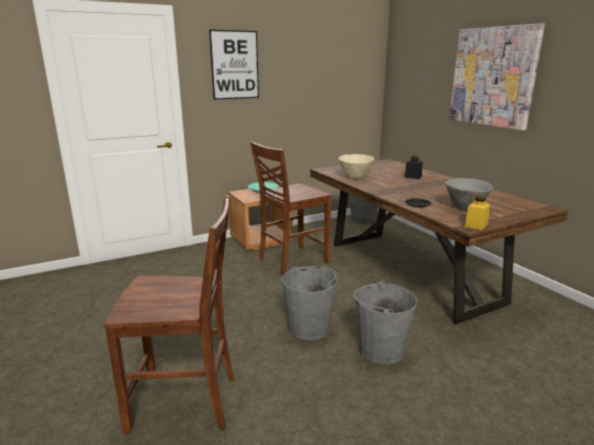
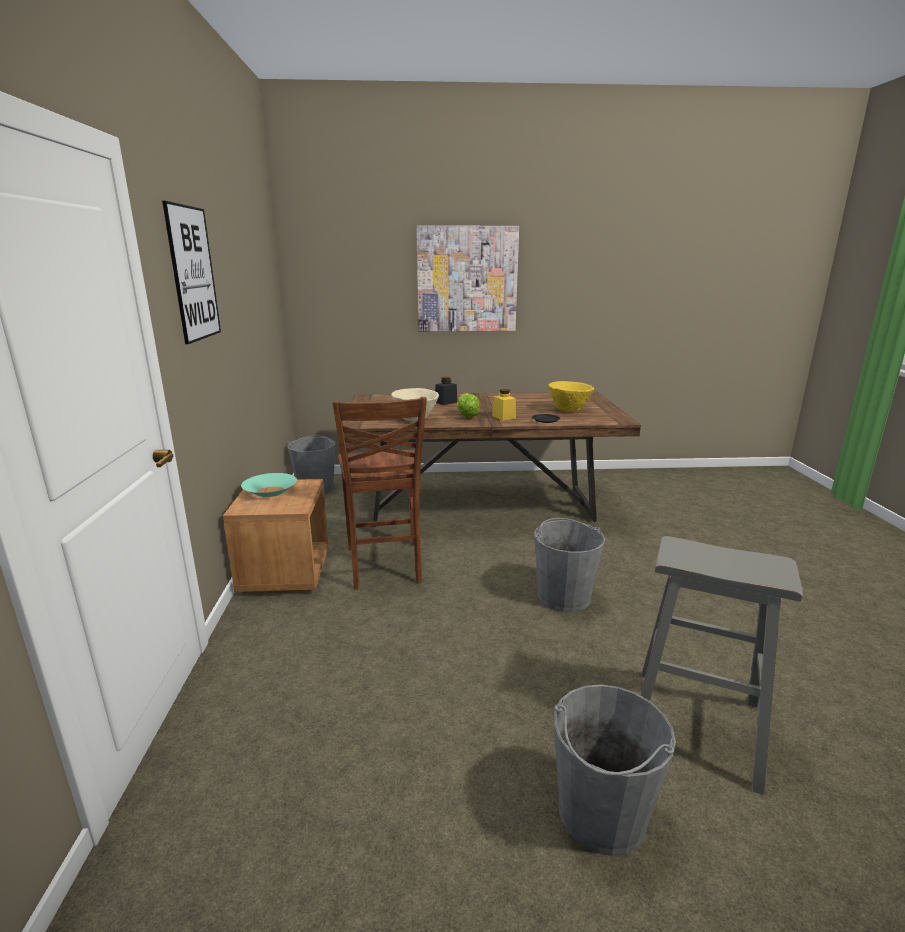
camera: 65 degrees left, 0 degrees up
(186, 403) = (695, 725): brown chair -> grey stool
(381, 349) = (623, 568): grey bucket -> grey bucket (601, 814)
(385, 185) = (467, 416): none -> lettuce
(465, 208) = (569, 410): grey bowl -> yellow bowl
(476, 225) = (619, 418): yellow jar -> yellow jar (503, 417)

